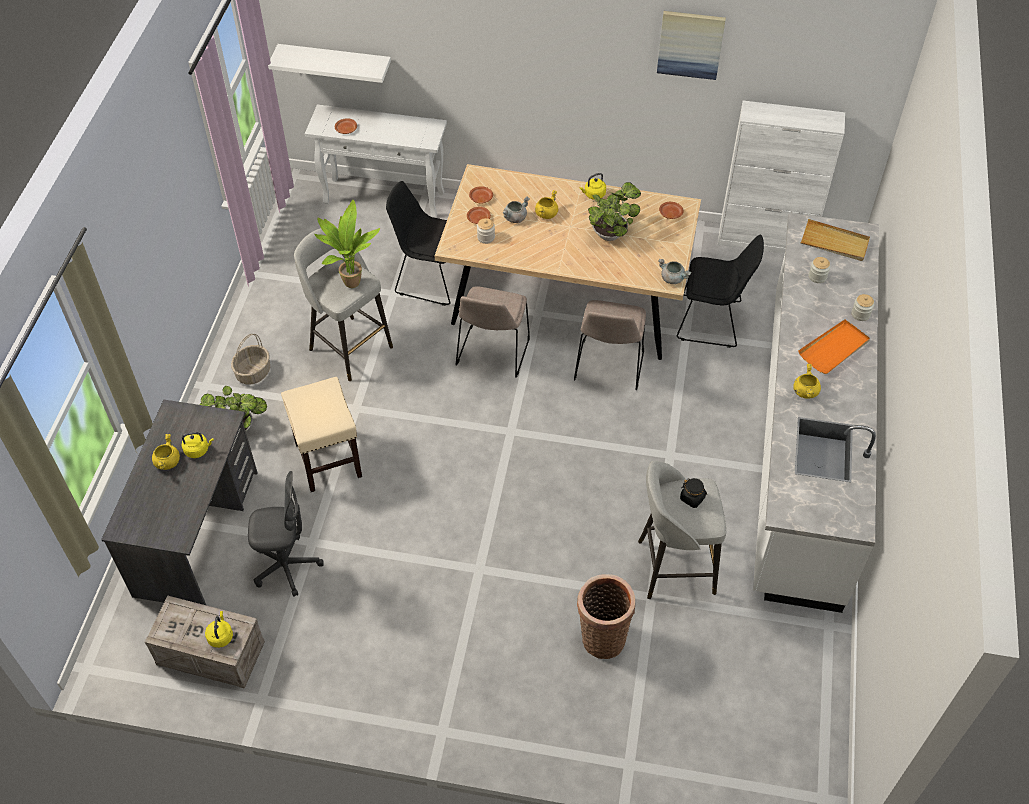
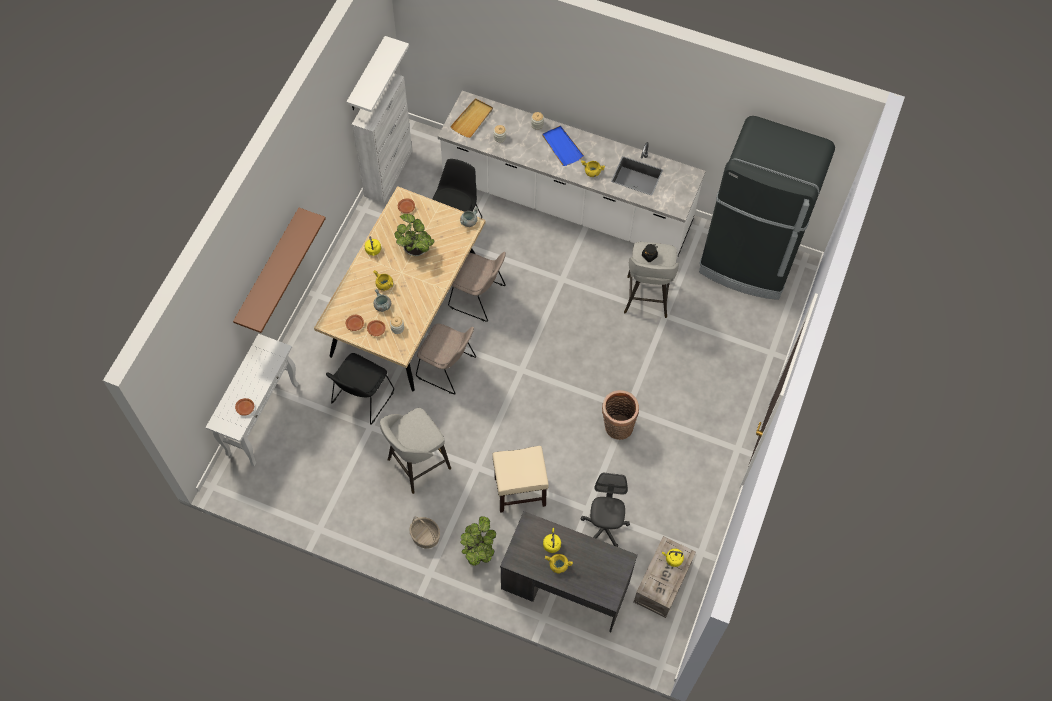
camera: 80 degrees left, 10 degrees up
(335, 62) = (202, 390): white shelf -> white shelf (367, 75)
(349, 282) = (418, 426): potted plant -> none
(503, 75) = (268, 269): none -> brown shelf
(602, 636) = (688, 348): basket -> basket (617, 427)
(690, 44) = (326, 130): picture -> none
(789, 706) = (747, 263): none -> black fridge
(834, 348) = (562, 147): orange tray -> blue tray

